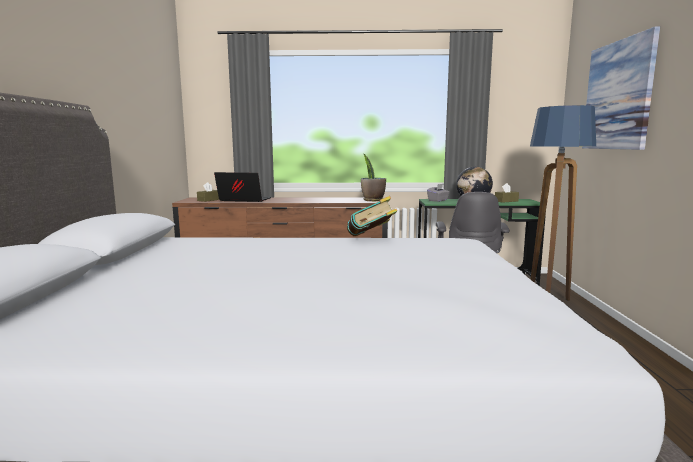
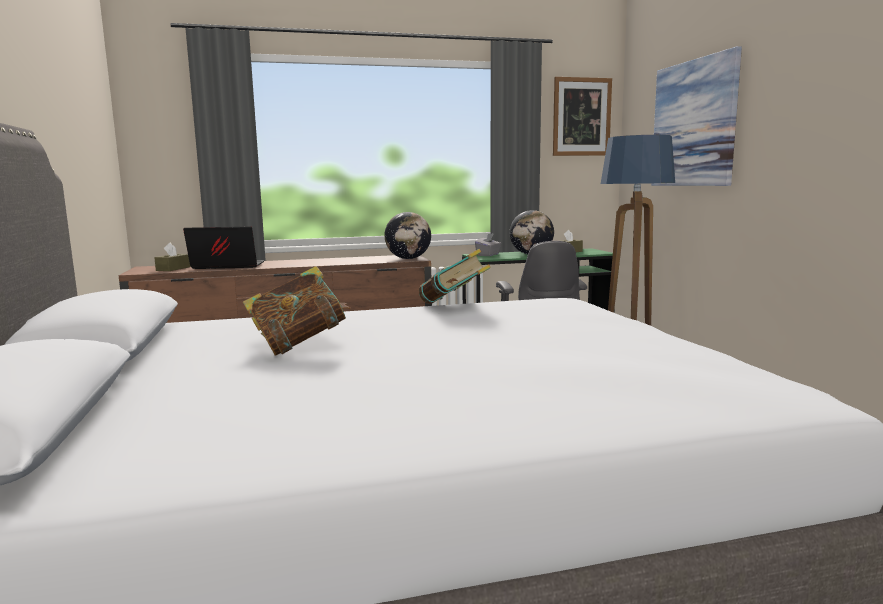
camera: 15 degrees left, 0 degrees up
(230, 260) = (299, 345): none -> book
(373, 200) = (408, 258): potted plant -> globe
(527, 91) = (581, 117): none -> picture

